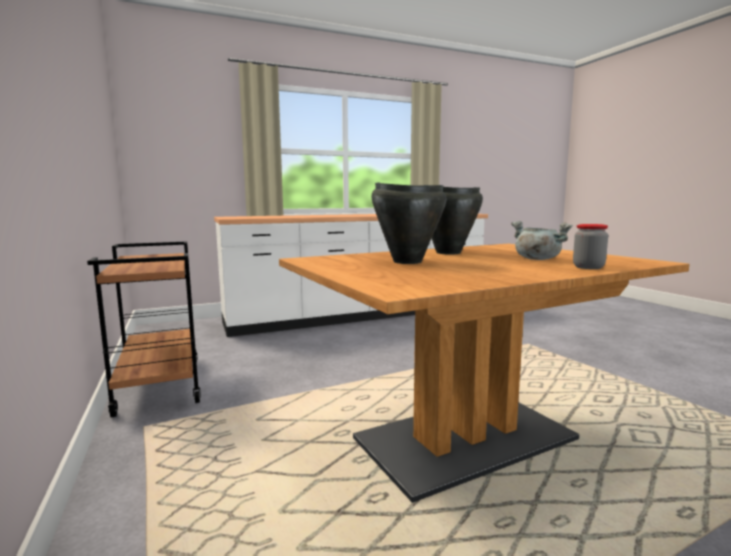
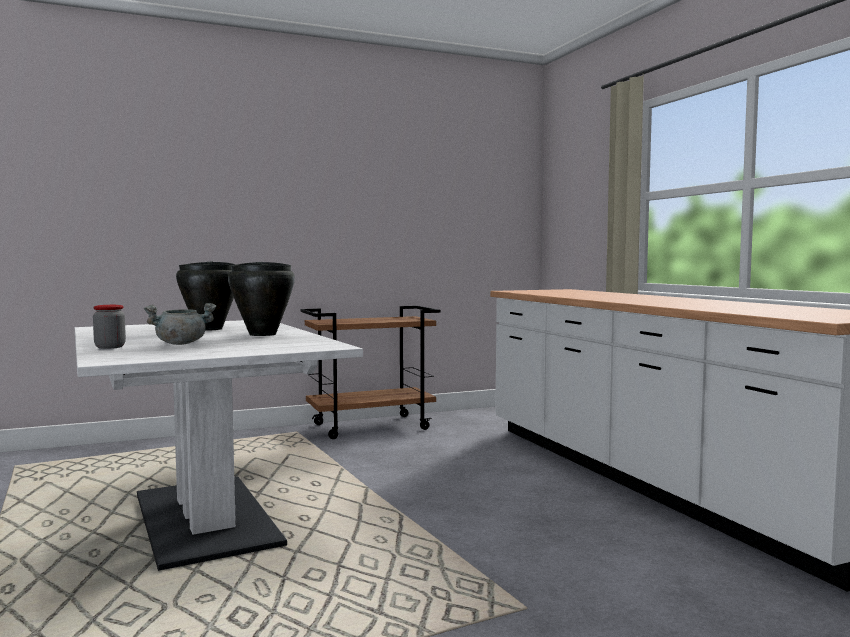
camera: 90 degrees right, 5 degrees down
(465, 440) = (205, 520): brown dining table -> white dining table

